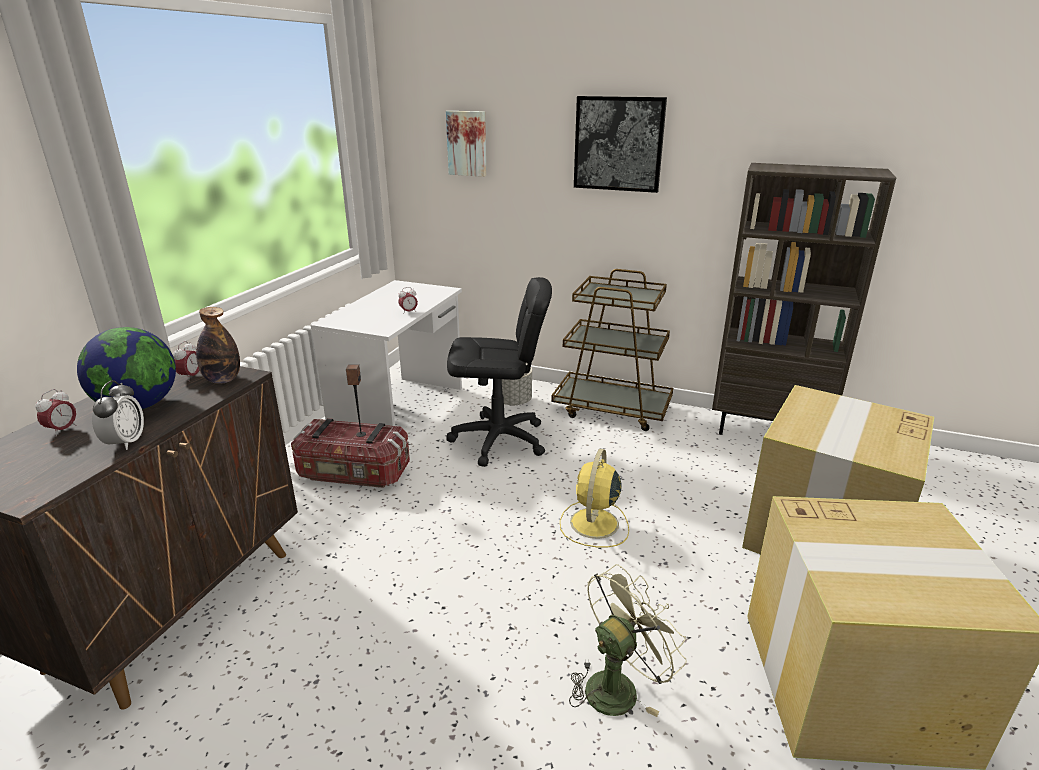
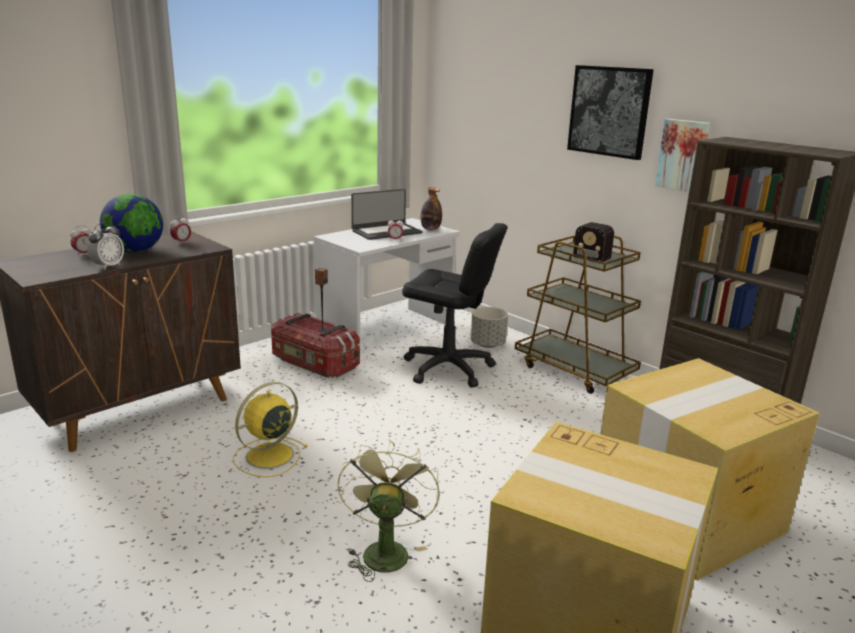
camera: 25 degrees right, 5 degrees down
(223, 380) = (197, 247): bottle -> bottle (430, 229)
(387, 303) = (386, 232): none -> laptop
(467, 143) = (489, 104): picture -> picture (683, 155)
(593, 524) = (471, 446): yellow fan -> yellow fan (268, 456)
(614, 295) = (582, 254): none -> radio
(618, 685) = (385, 550): green fan -> green fan turned 75 degrees counterclockwise

